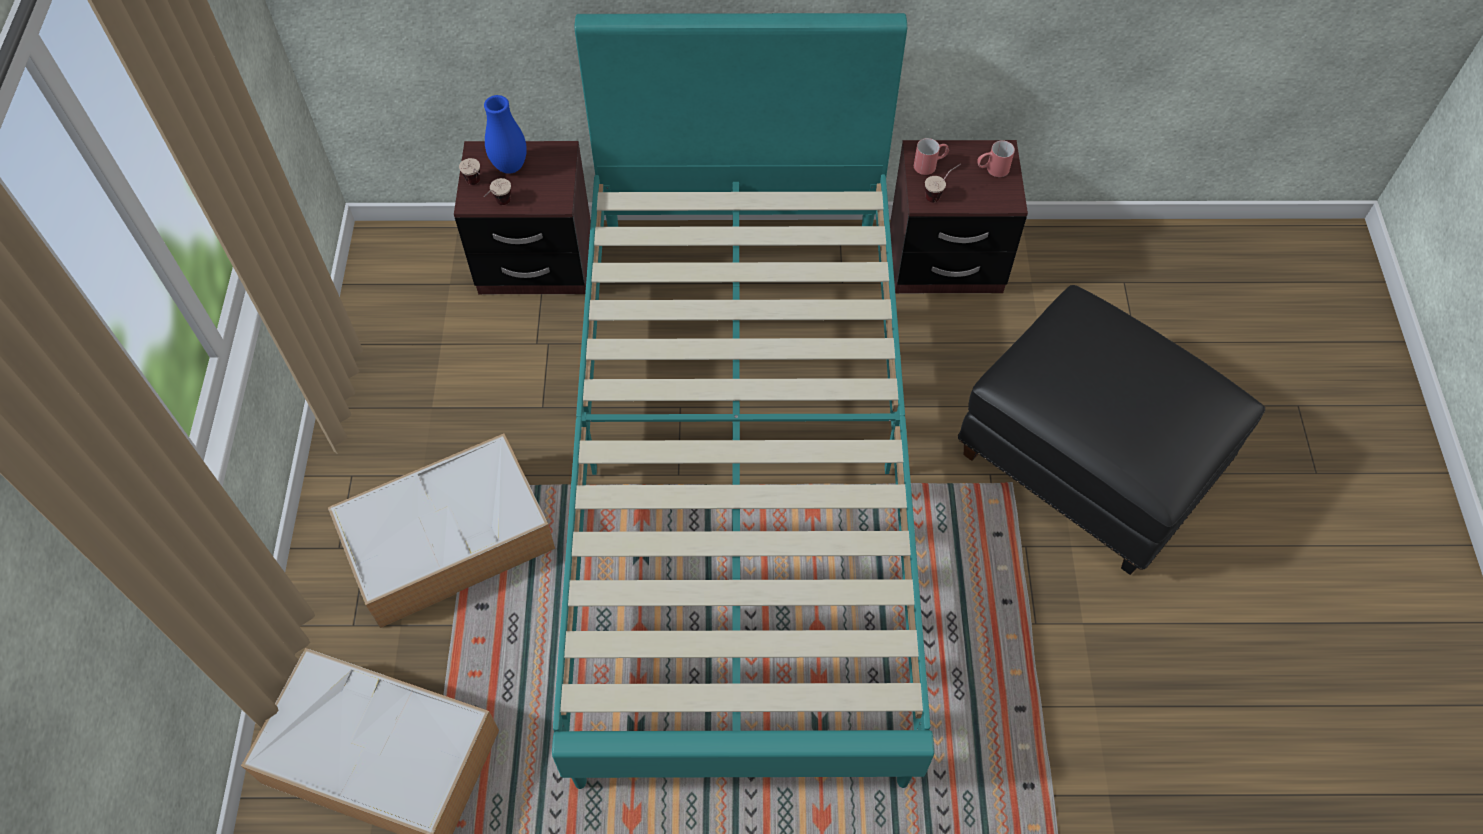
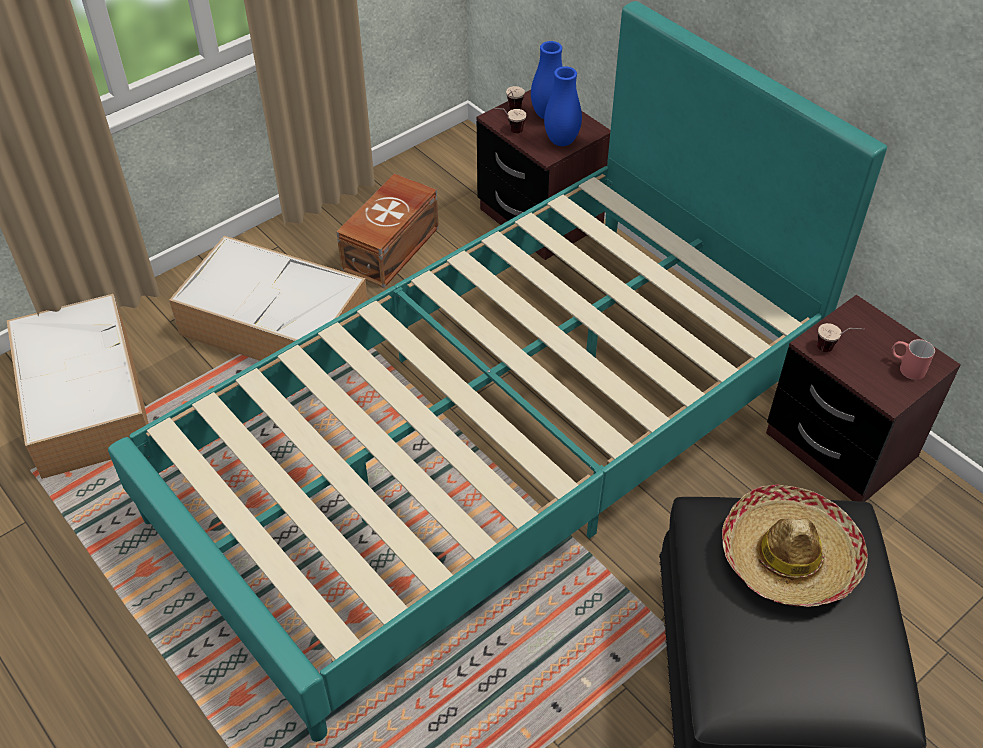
camera: 50 degrees right, 10 degrees down
(453, 389) = (393, 248): none -> brown storage box
(553, 181) = (561, 141): none -> blue vase
(930, 165) = (855, 325): red mug -> none
(1090, 363) = (789, 557): none -> hat

